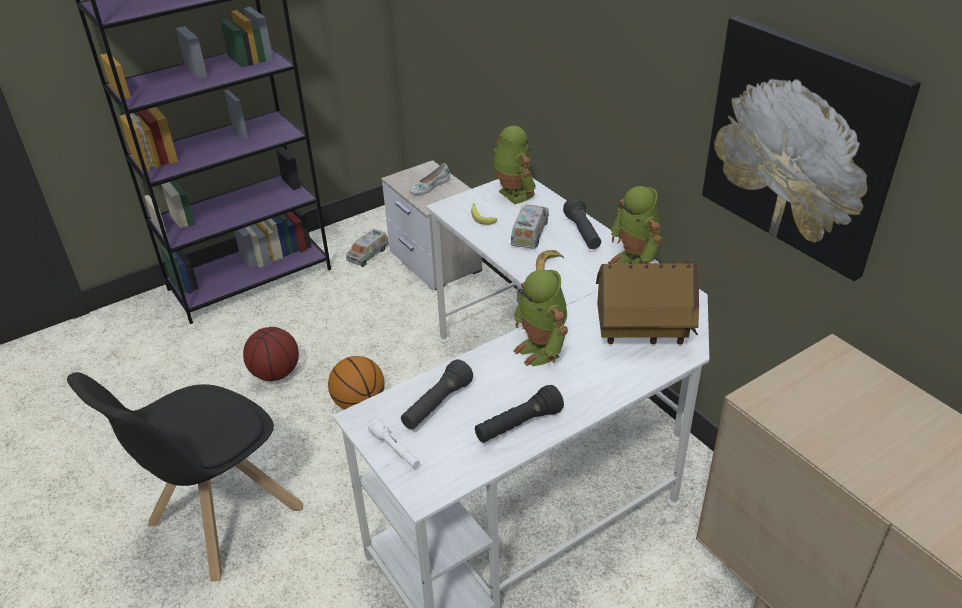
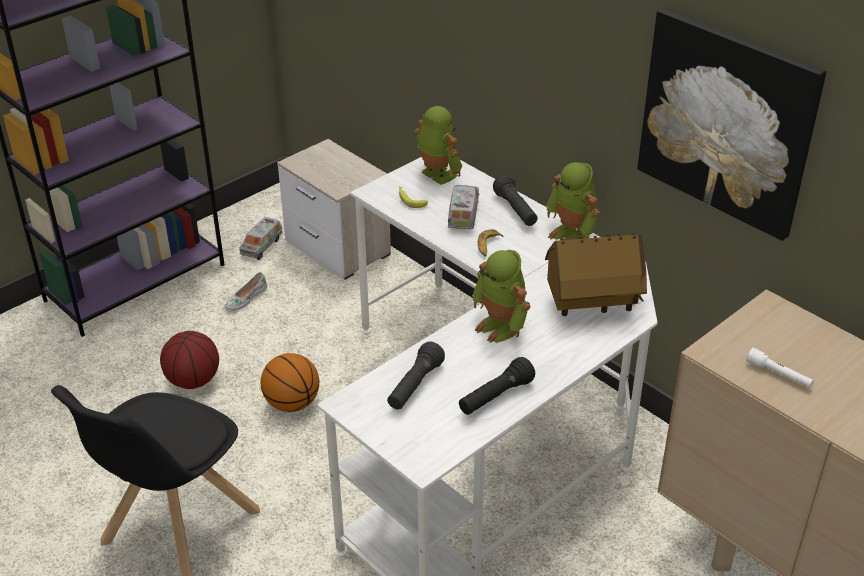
camera: 10 degrees left, 0 degrees up
(395, 450) = (387, 429): white flashlight -> white flashlight (779, 374)
(429, 186) = (332, 168): white shoe -> white shoe (245, 298)

